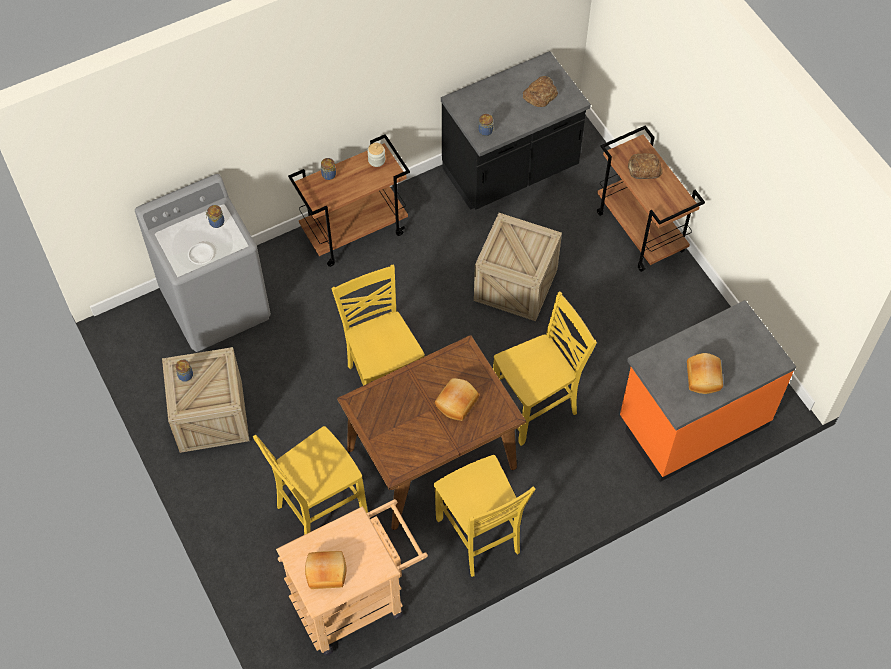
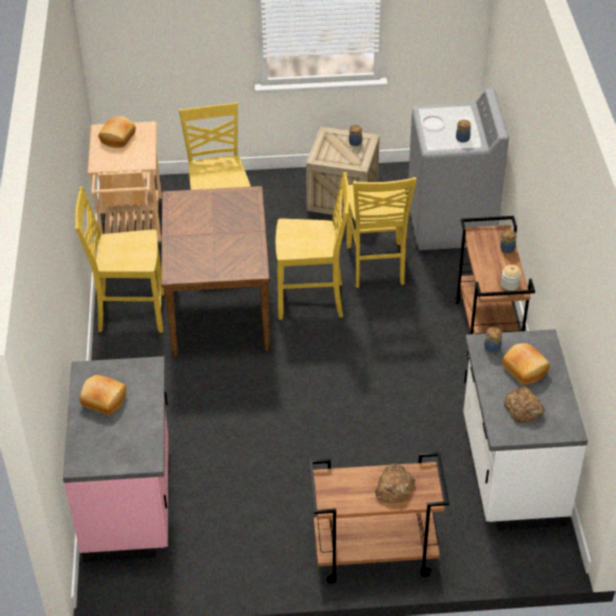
camera: 115 degrees right, 15 degrees down
(456, 402) = (209, 248): bread -> bread (525, 369)
(510, 171) = (510, 472): black counter -> white counter
(515, 285) = (363, 424): crate -> none
(536, 408) = (221, 390): yellow chair -> yellow chair (376, 266)
(692, 421) = (130, 500): orange counter -> pink counter

